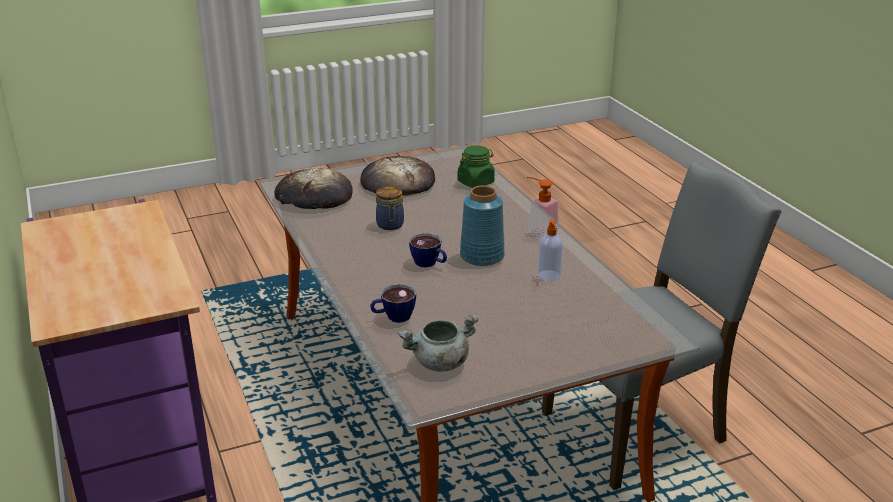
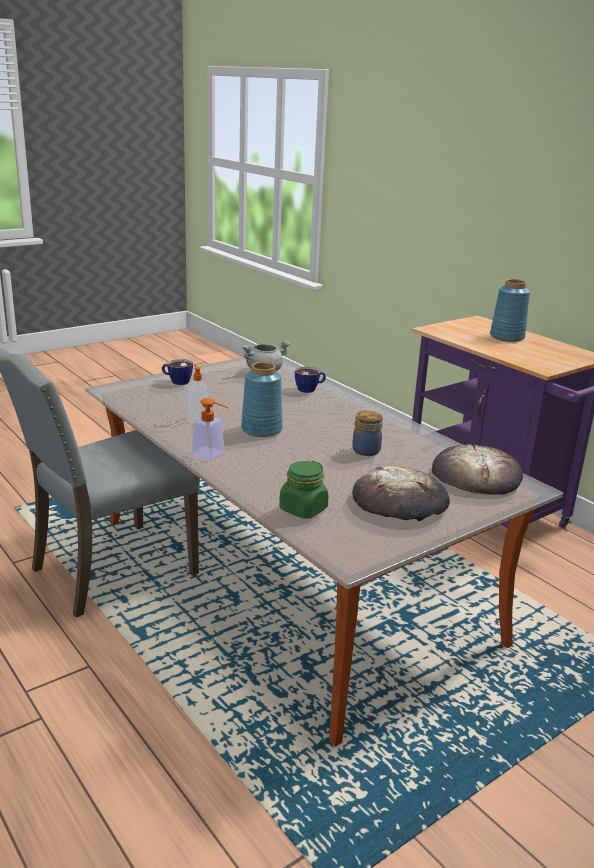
camera: 165 degrees right, 5 degrees down
(86, 272) = (506, 337): none -> blue vase
(429, 264) = (305, 421): cup -> cup (176, 381)

